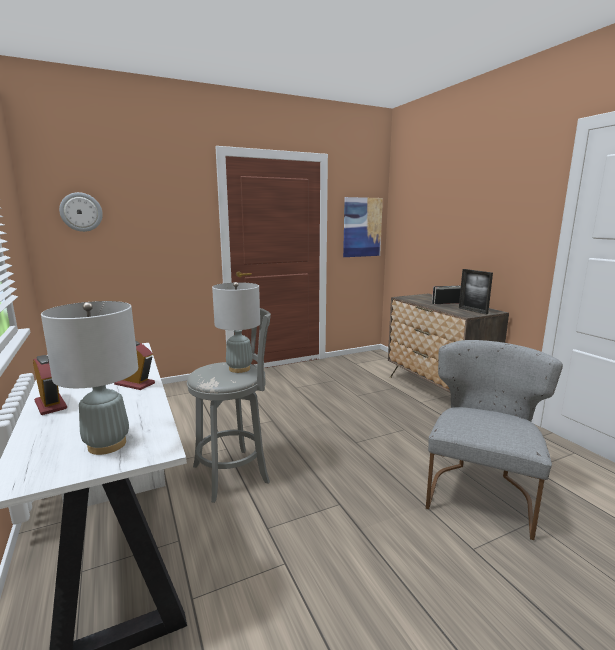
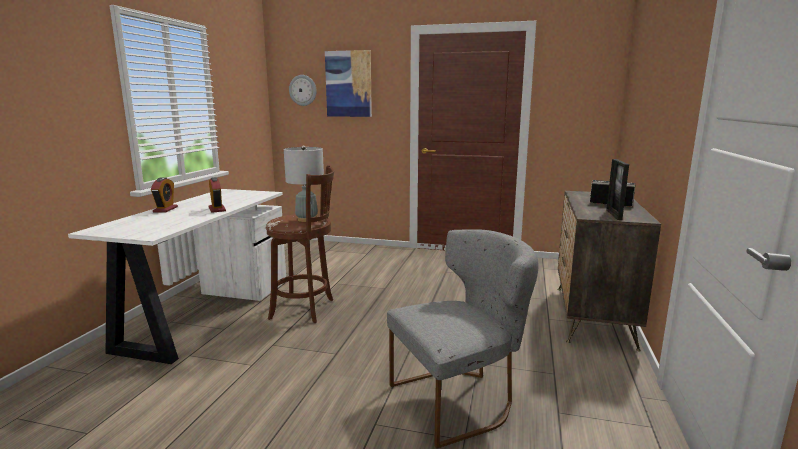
camera: 40 degrees right, 0 degrees up
(107, 444) = (142, 228): grey table lamp -> none
(234, 473) = (305, 309): grey stool -> brown stool
(362, 227) = (581, 106): picture -> picture (348, 84)

